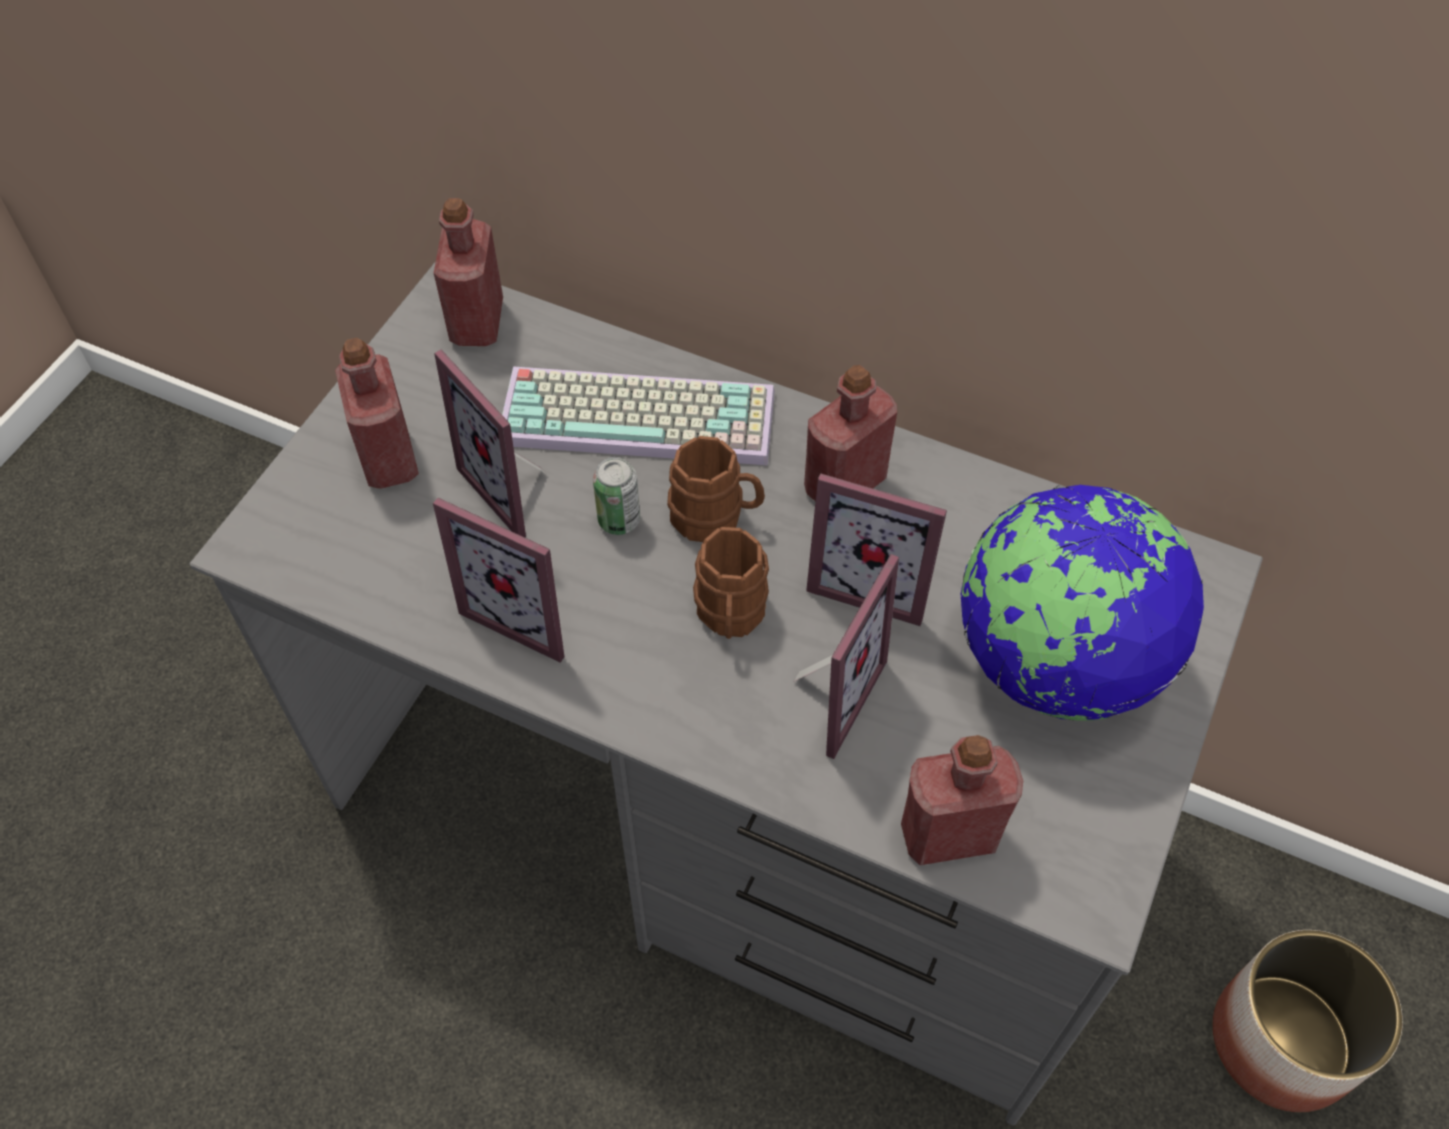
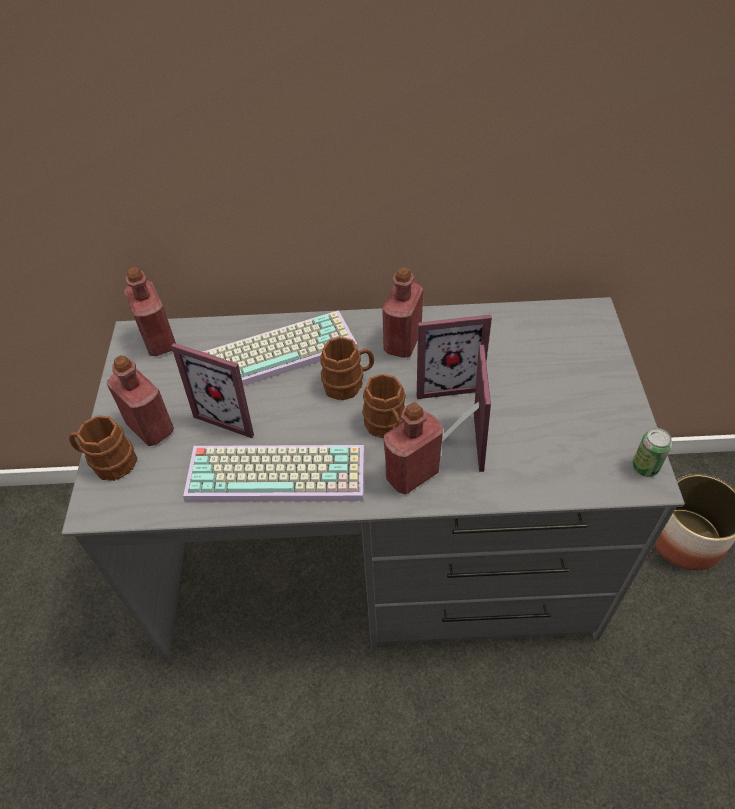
camera: 25 degrees left, 5 degrees down
(304, 486) = (108, 462): none -> brown mug
(528, 611) = (279, 471): picture frame -> keyboard
(619, 520) = (299, 406): can -> can (645, 467)
(949, 834) = (562, 480): red bottle -> red bottle (412, 474)
(1056, 661) = (555, 380): globe -> none

